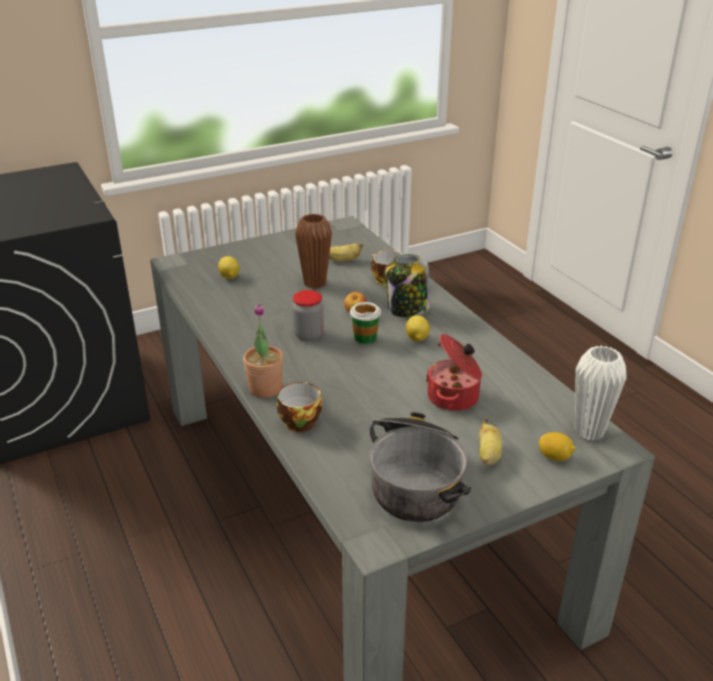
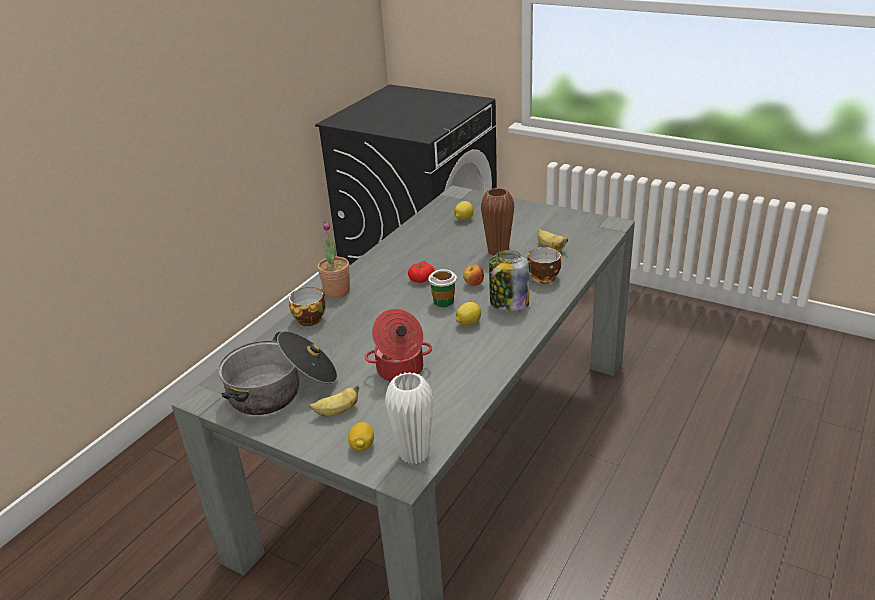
camera: 60 degrees right, 0 degrees up
(308, 334) = (421, 278): jar -> tomato

